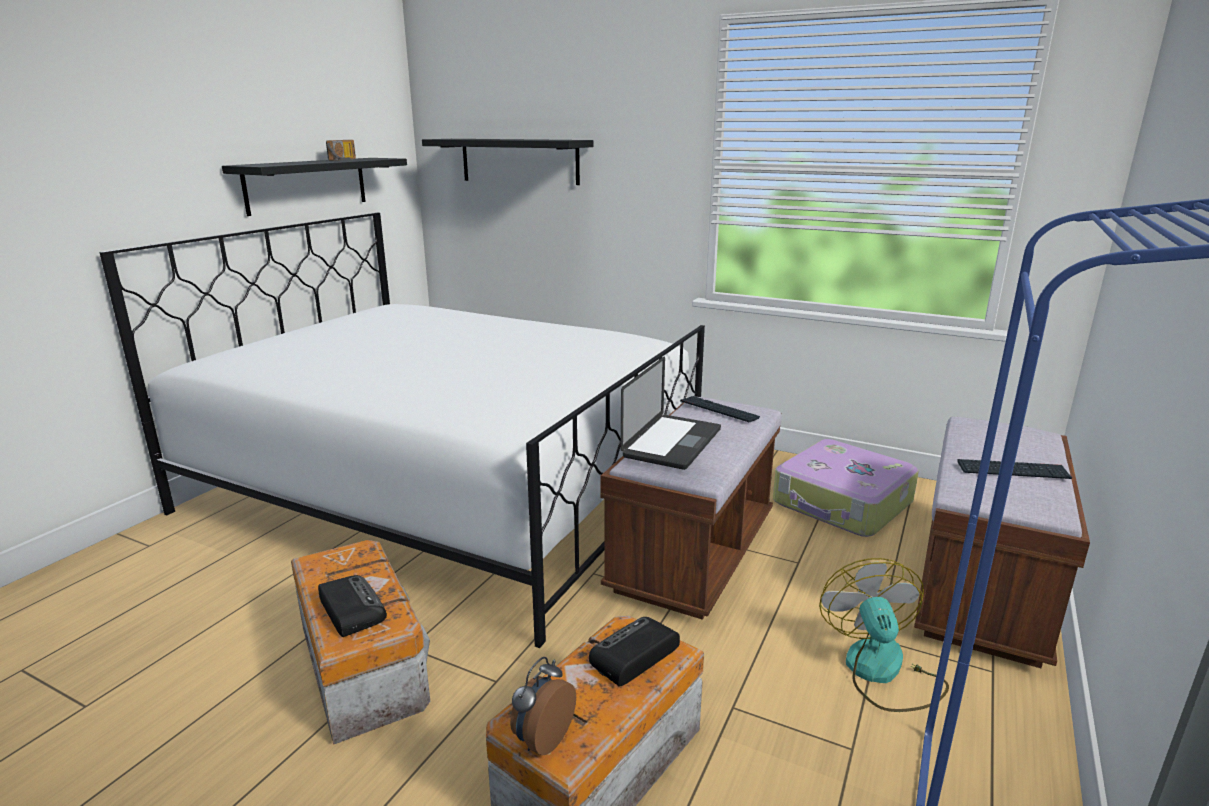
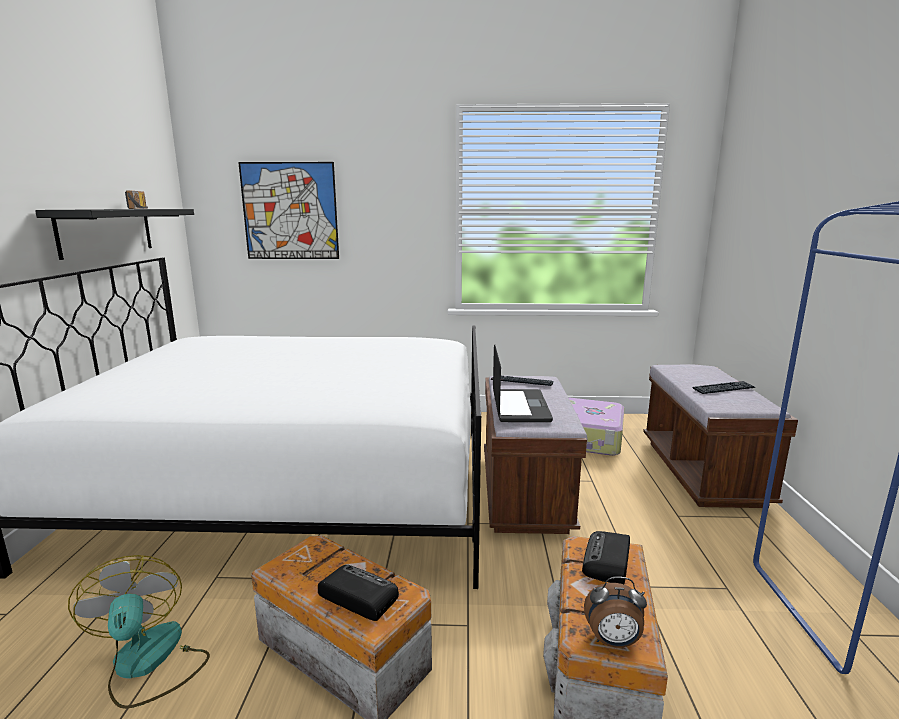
camera: 25 degrees left, 5 degrees down
(519, 161) = (290, 211): black shelf -> picture
(542, 738) = (613, 641): alarm clock -> alarm clock turned 90 degrees counterclockwise
(881, 672) = (698, 535): fan -> fan (148, 663)

